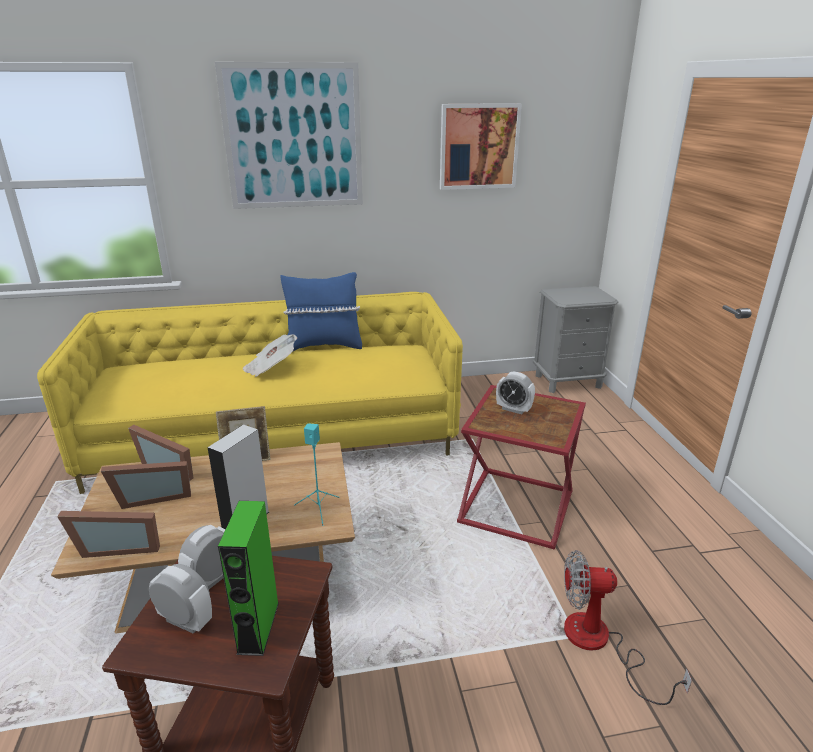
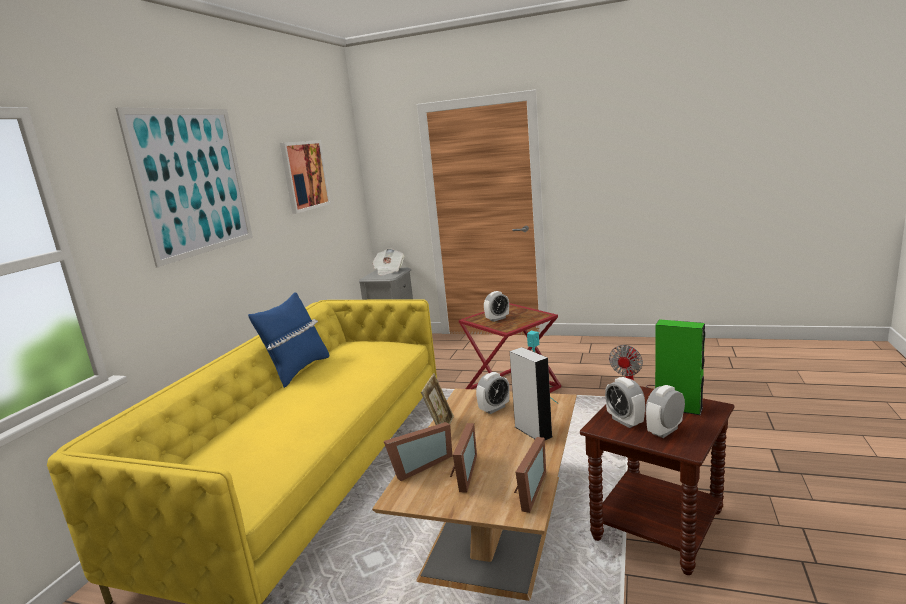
camera: 60 degrees left, 10 degrees down
(271, 368) = (309, 395): newspaper -> newspaper (388, 271)
(296, 481) = (494, 408): none -> alarm clock

